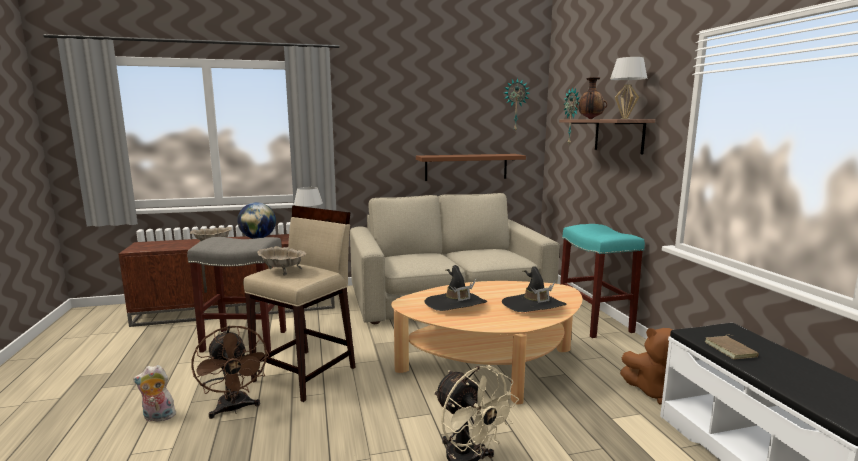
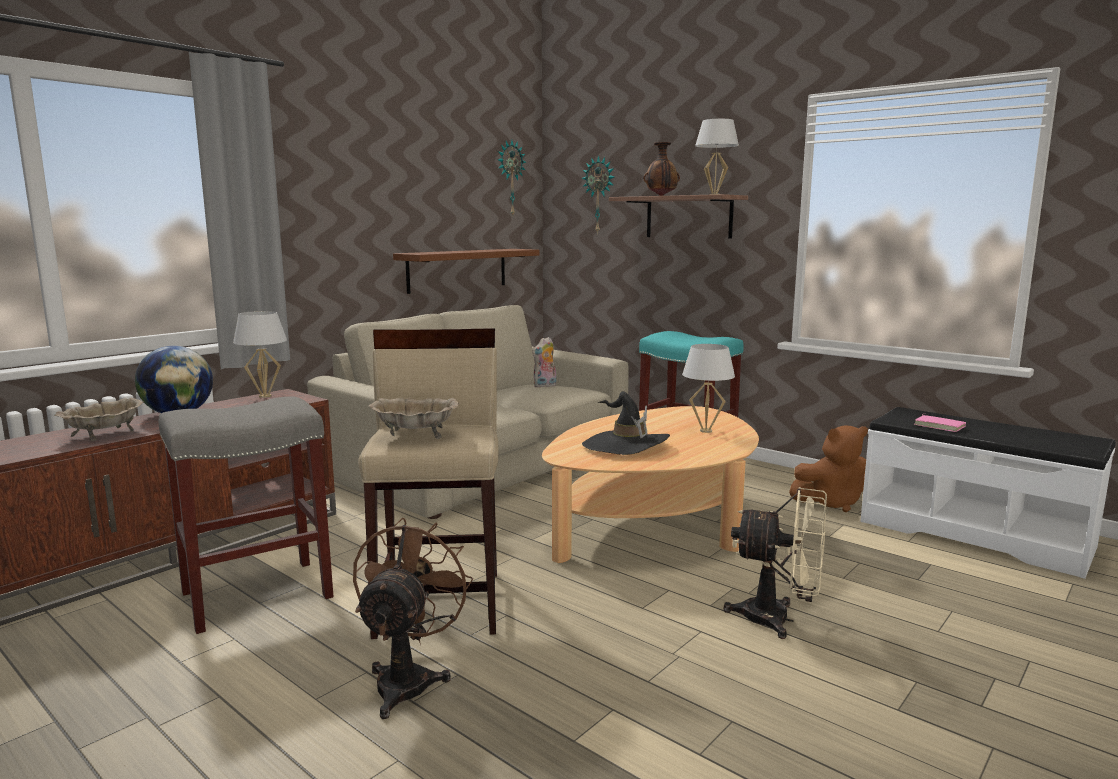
camera: 35 degrees left, 0 degrees up
(158, 417) = (294, 739): plush toy -> plush toy (545, 386)
(234, 409) = (408, 679): brown fan -> brown fan turned 105 degrees counterclockwise
(533, 306) = (706, 431): black hat -> white table lamp
(731, 350) = (940, 426): brown book -> pink book

